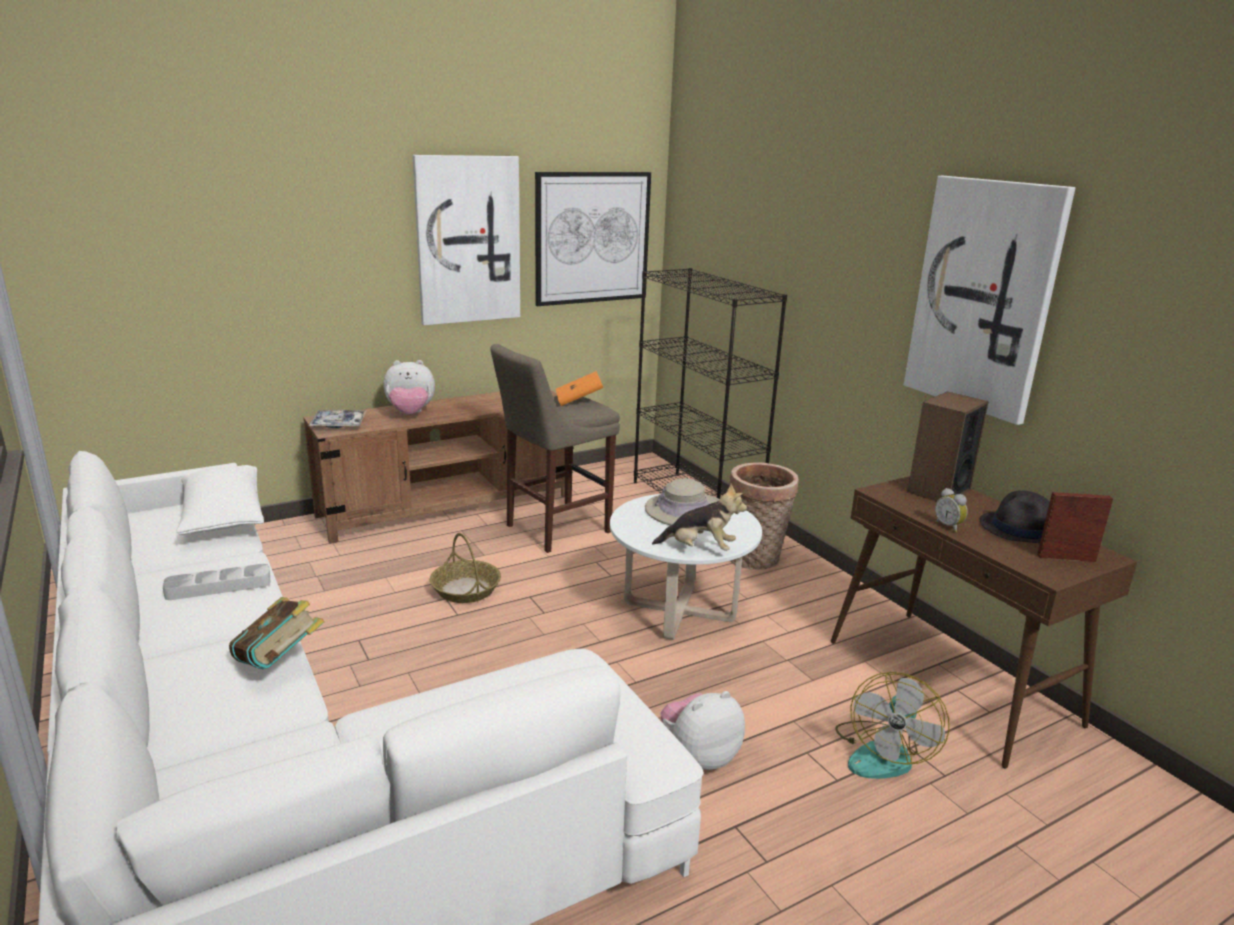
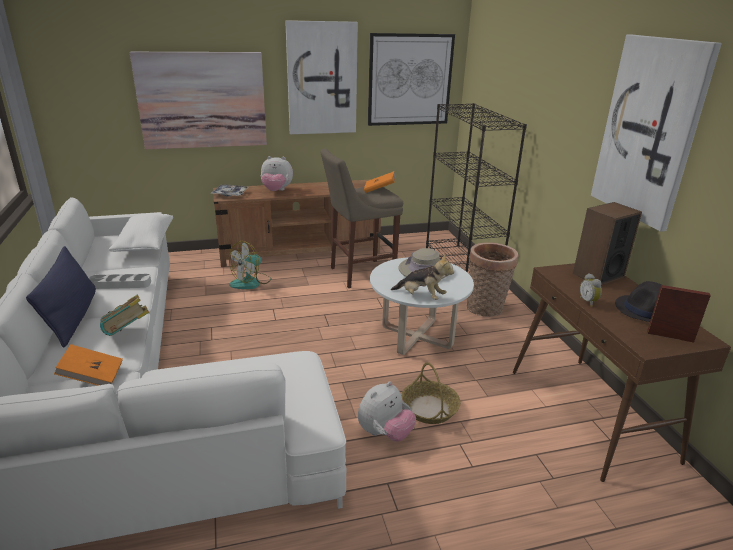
camera: 15 degrees right, 5 degrees up
(164, 651) = (72, 317): none -> blue pillow
(258, 740) = (92, 377): none -> orange book
(284, 279) = (202, 100): none -> picture
(466, 590) = (287, 305): basket -> basket (429, 409)
(699, 756) = (385, 433): plush toy -> plush toy turned 150 degrees clockwise
(883, 753) = (514, 454): fan -> fan (251, 282)

